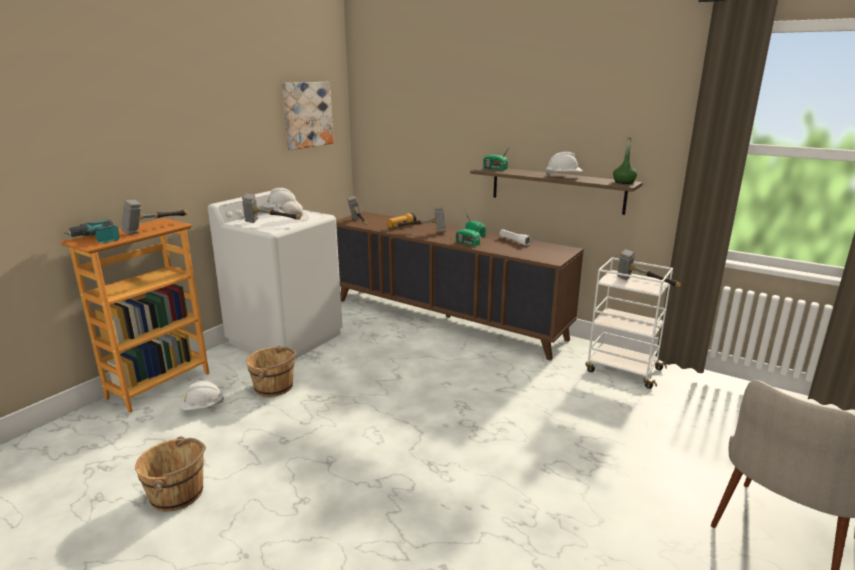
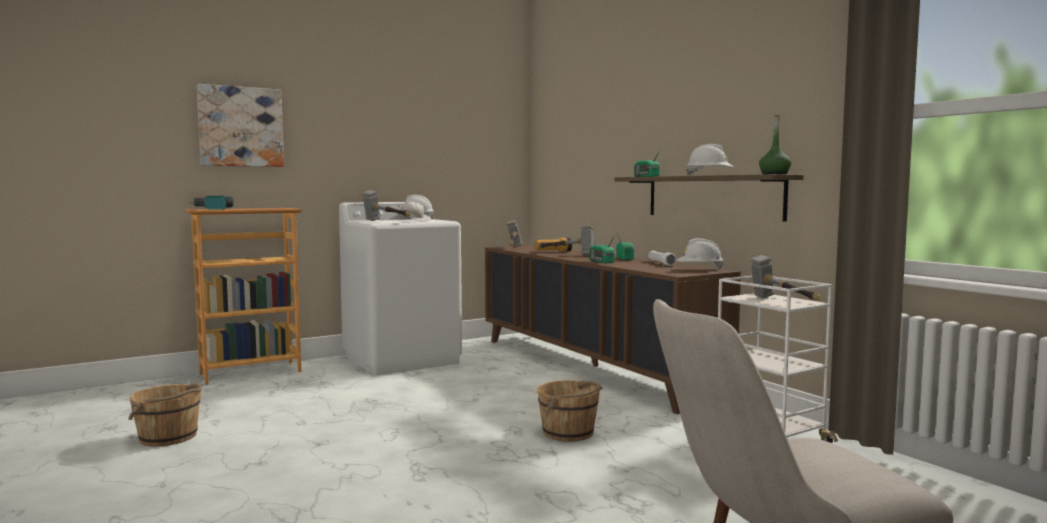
camera: 25 degrees right, 15 degrees down
(156, 228) = (268, 208): hammer -> none
(202, 407) = (265, 391): white hard hat -> white hard hat (699, 269)
(274, 387) = (344, 388): brown bucket -> brown bucket (569, 432)
(307, 114) = (473, 132): picture -> picture (241, 127)

